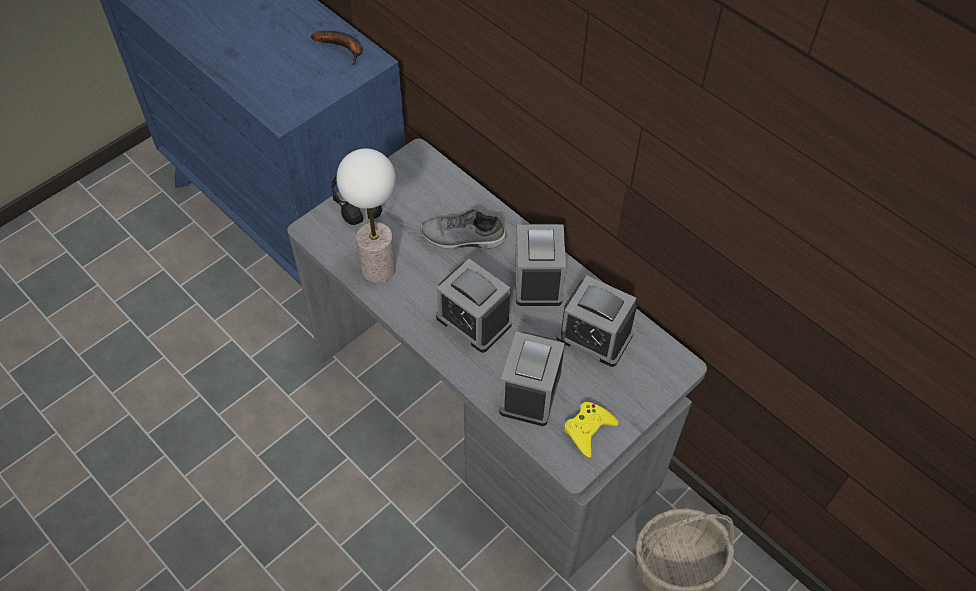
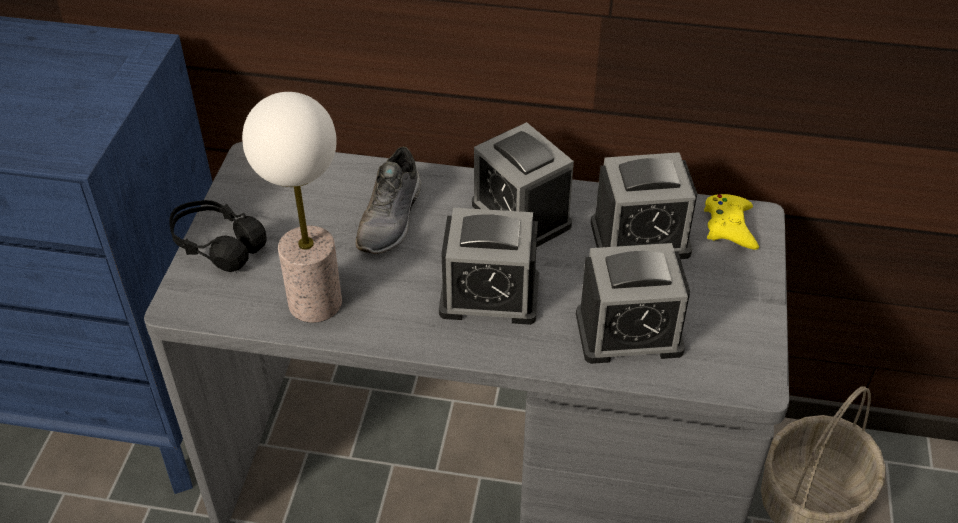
camera: 35 degrees left, 10 degrees down
(343, 48) = (88, 49): banana -> none
(462, 239) = (392, 218): grey shoe -> grey shoe turned 45 degrees counterclockwise
(530, 391) = (629, 333): alarm clock -> alarm clock turned 75 degrees counterclockwise
(588, 430) = (731, 335): yellow game controller -> yellow game controller (729, 226)

